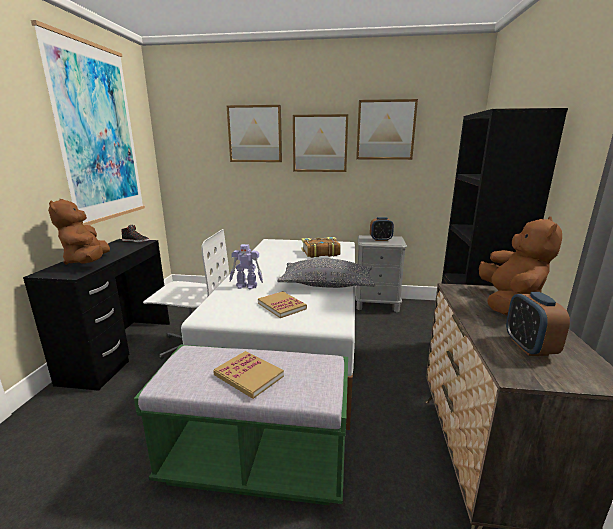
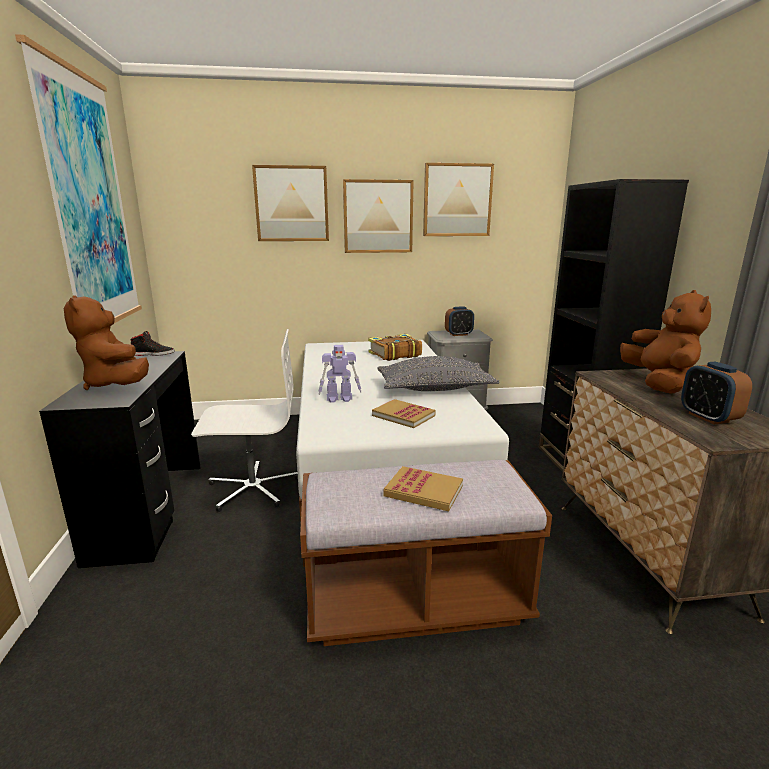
camera: 15 degrees left, 0 degrees up
(255, 462) = (415, 601): green bench -> brown bench

